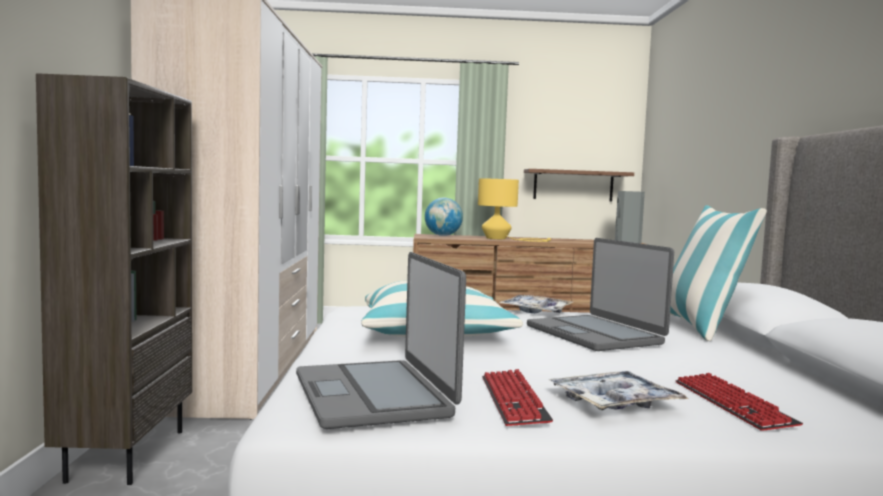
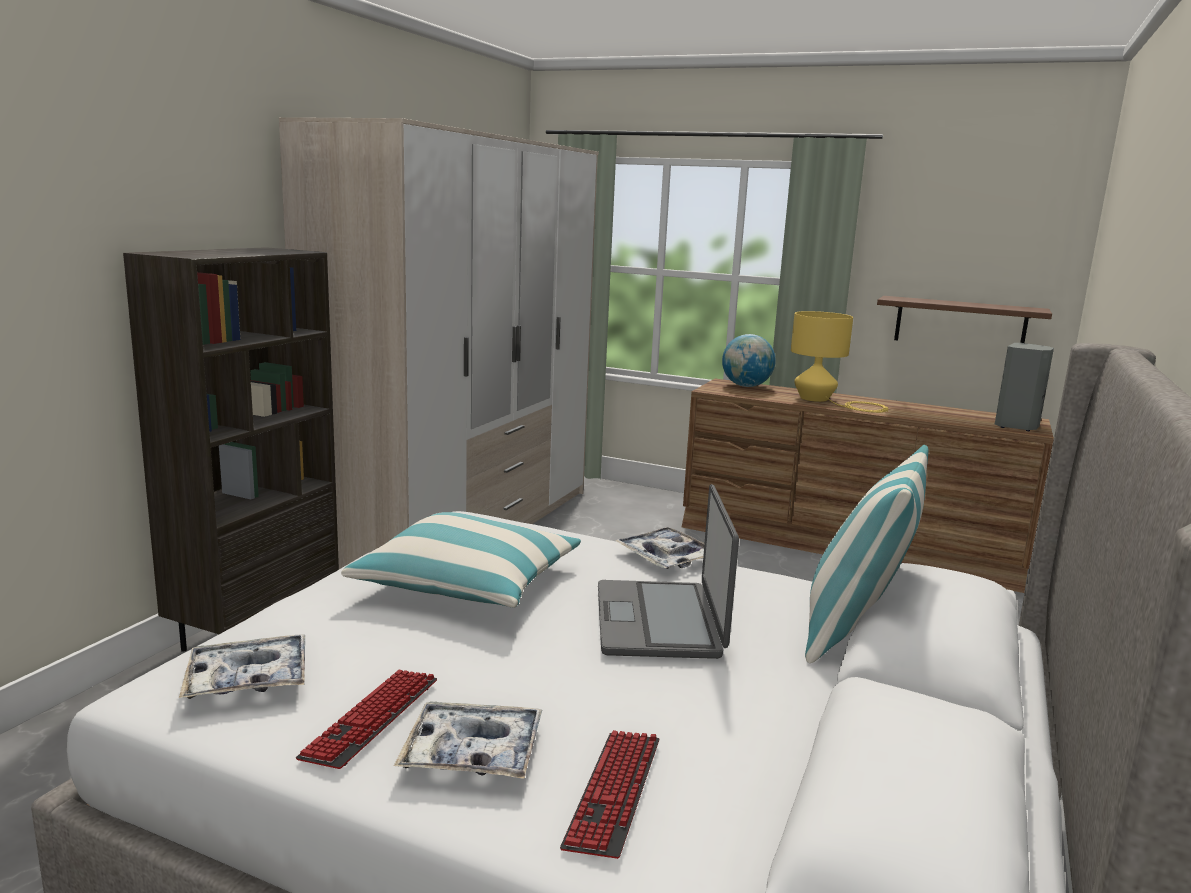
camera: 25 degrees right, 10 degrees up
(374, 395) = (248, 678): laptop -> tray

